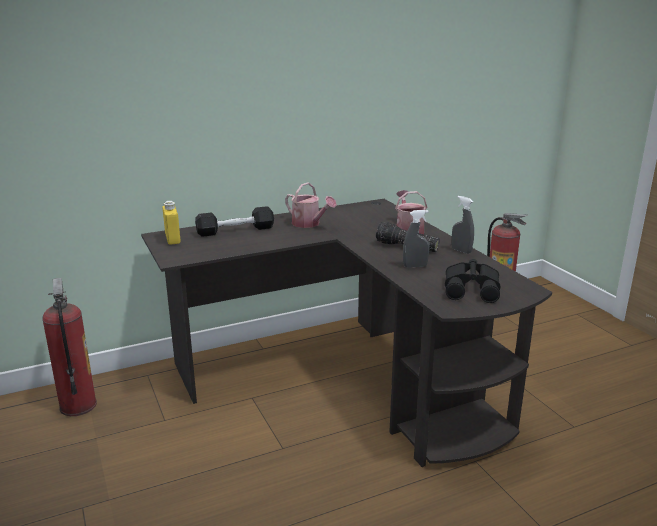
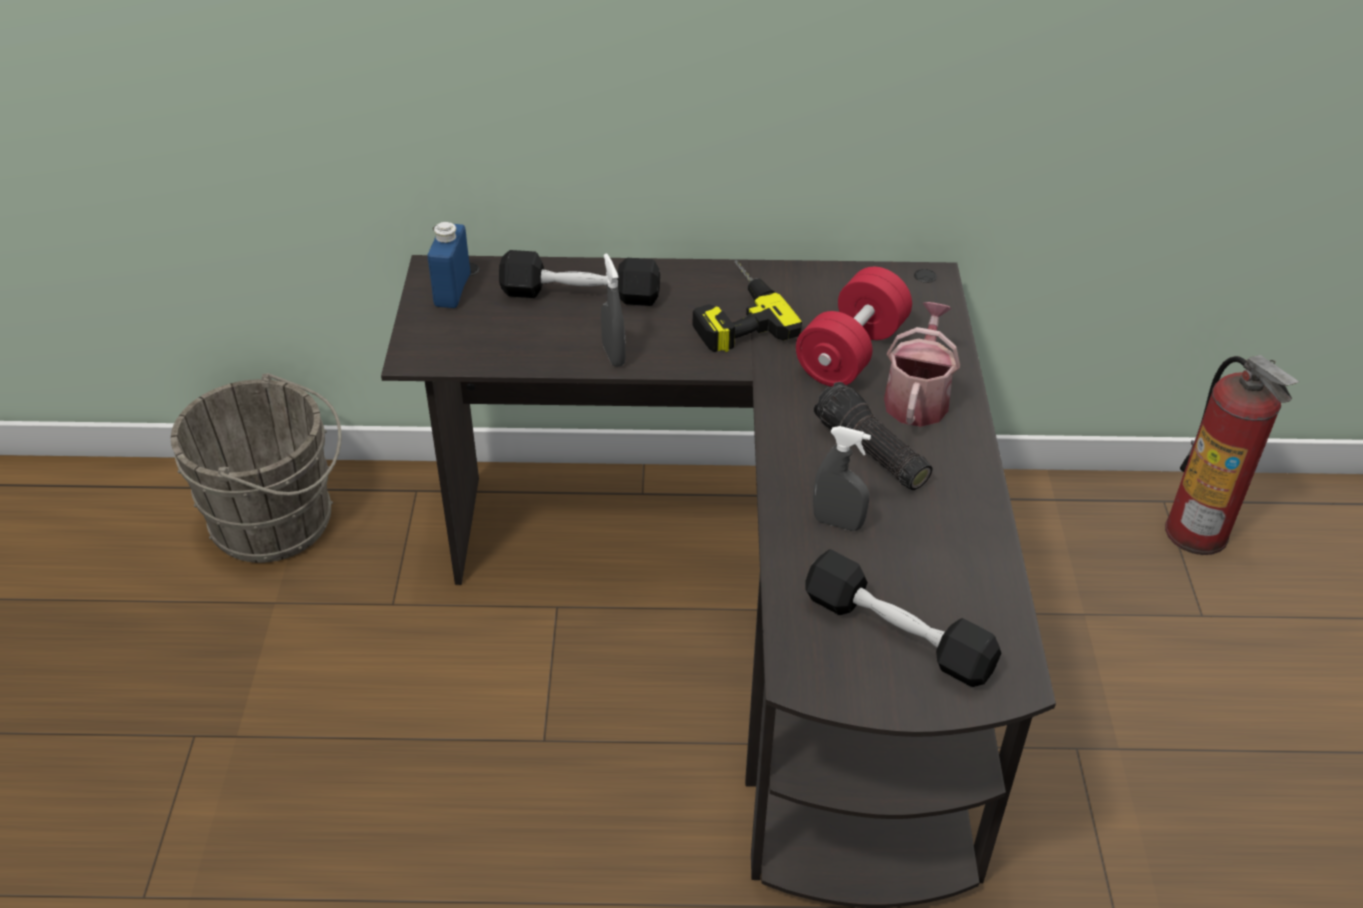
camera: 25 degrees right, 20 degrees up
(77, 405) = (279, 521): fire extinguisher -> grey bucket
(172, 239) = (452, 290): yellow bottle -> blue bottle
(309, 224) = (733, 313): watering can -> power drill
(369, 225) = (851, 352): none -> red dumbbell
(461, 251) = (974, 503): grey spray bottle -> grey spray bottle (613, 355)
(473, 288) = (897, 634): black binoculars -> black dumbbell

